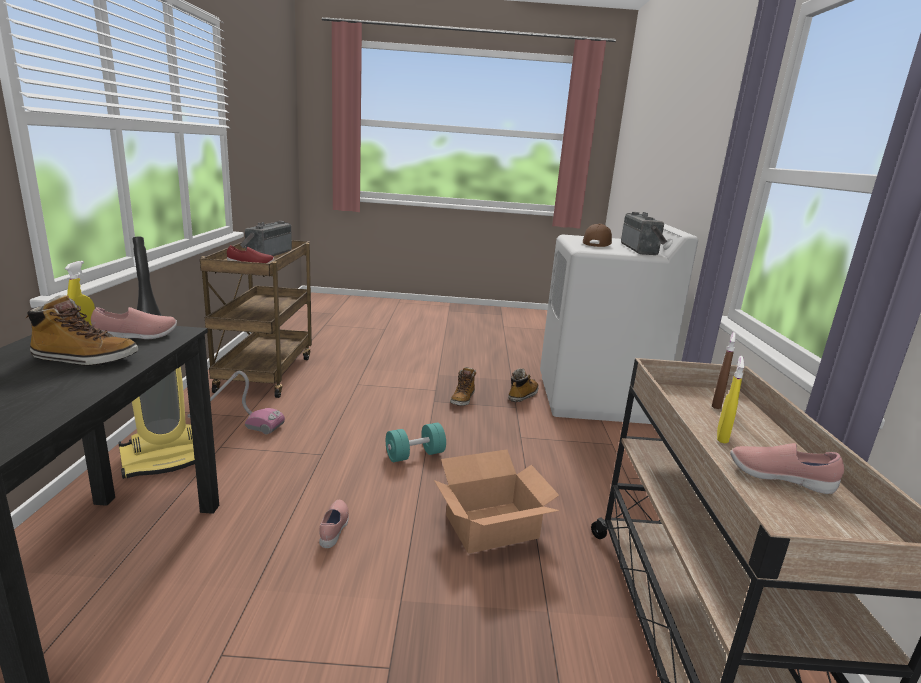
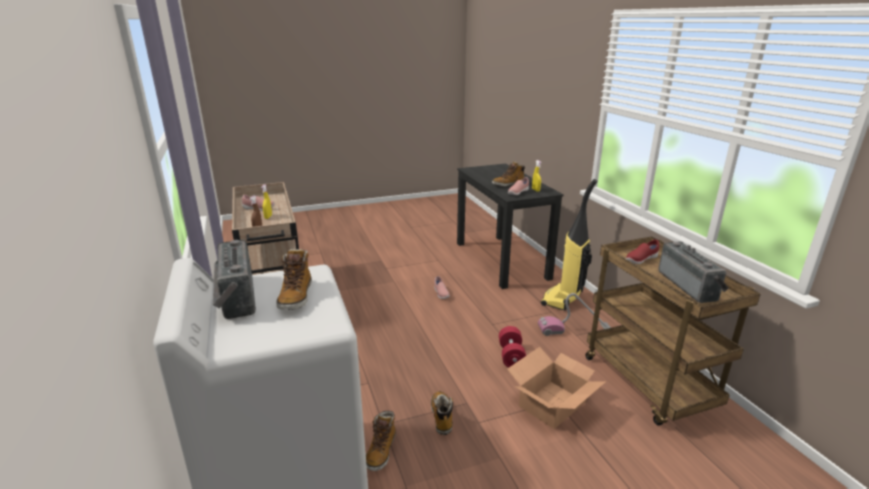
camera: 160 degrees right, 5 degrees up
(348, 419) = (511, 356): none -> red dumbbell
(415, 455) = (437, 341): turquoise dumbbell -> none
(490, 526) = (368, 313): cardboard box -> cardboard box (553, 404)
(596, 244) = (296, 297): brown cap -> boot

